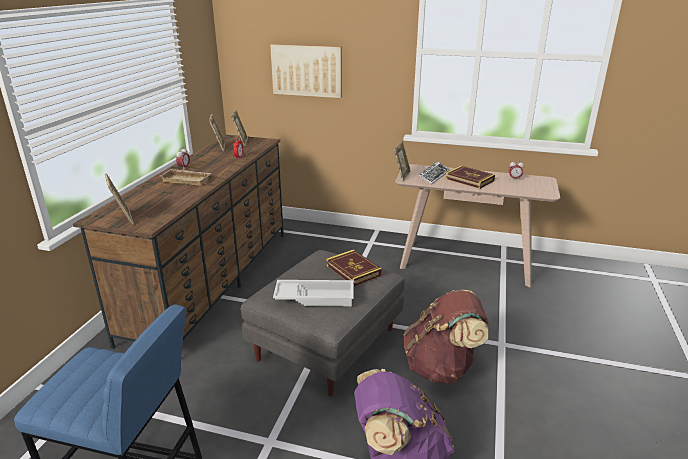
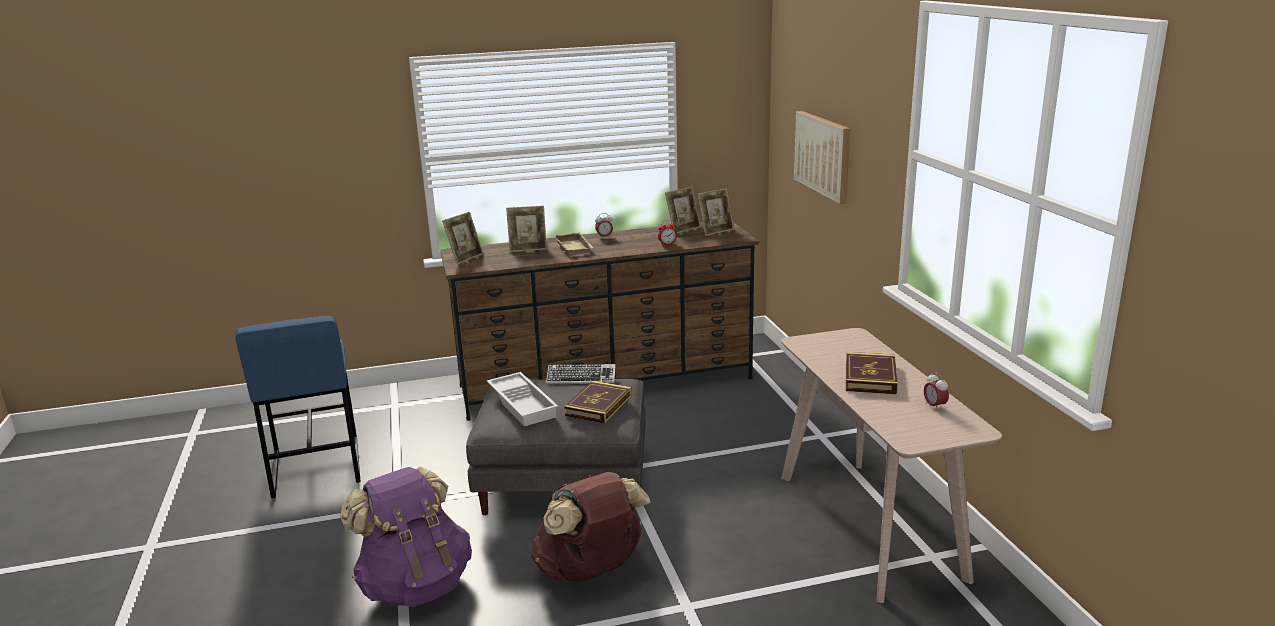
camera: 60 degrees right, 5 degrees down
(401, 176) = (808, 336): picture frame -> picture frame (528, 249)
(433, 175) = (844, 353): keyboard -> keyboard (581, 378)

